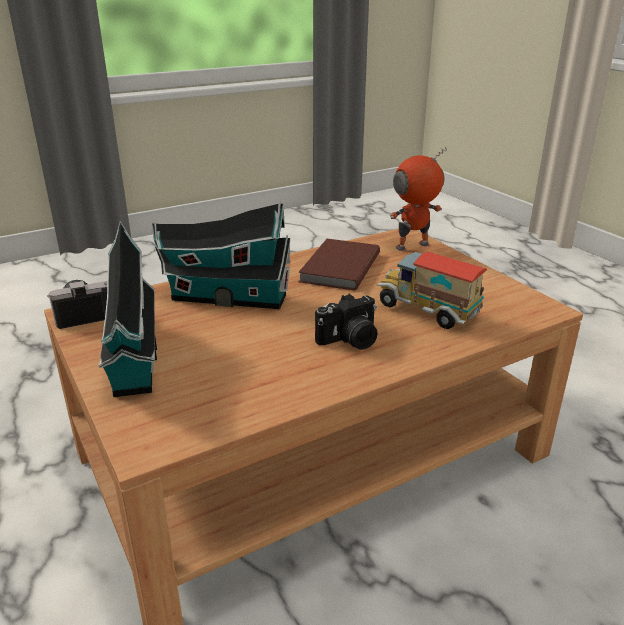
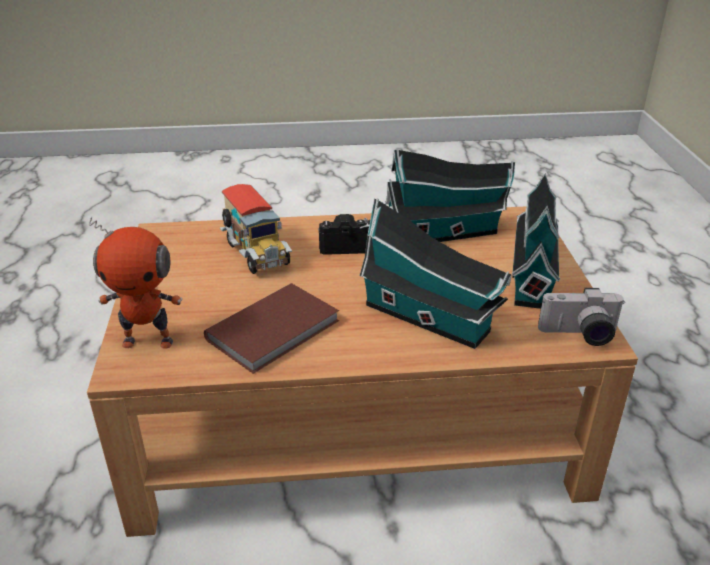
camera: 155 degrees left, 5 degrees up
(248, 385) = (447, 233): none -> toy house

